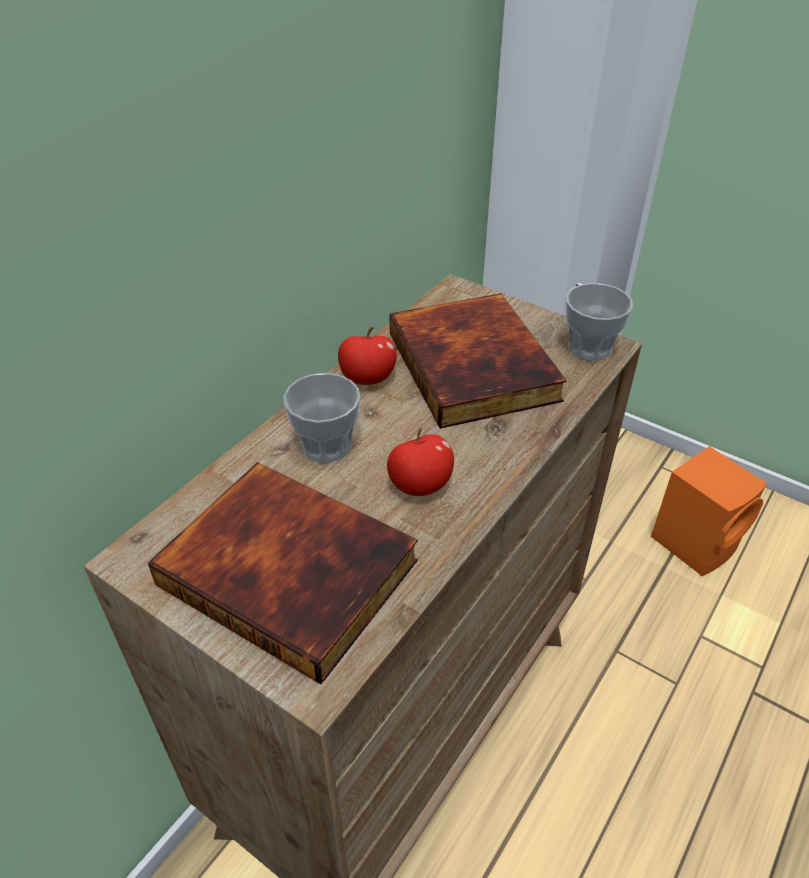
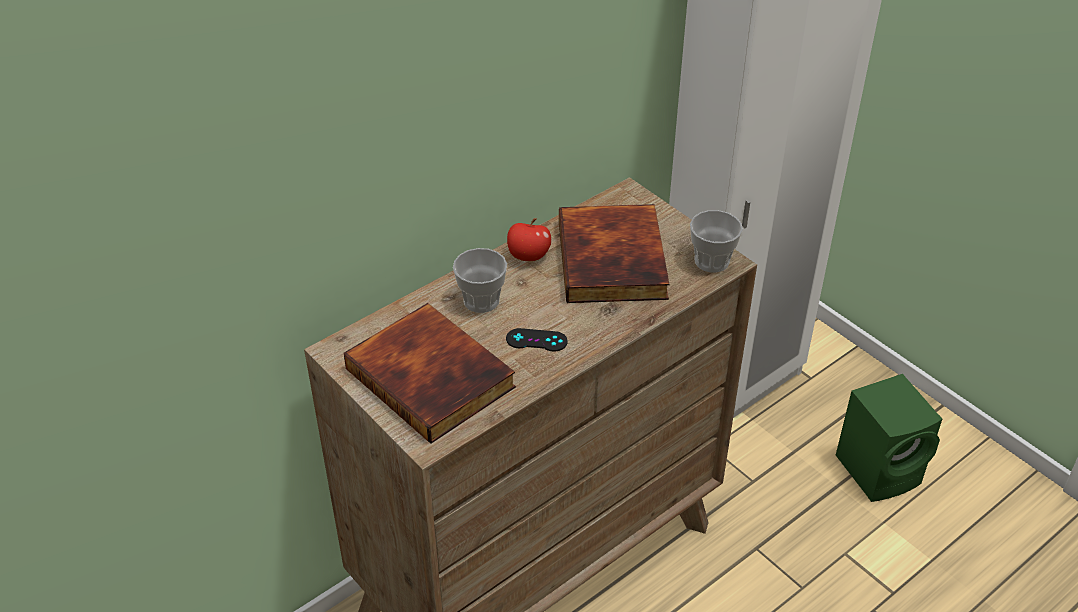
camera: 15 degrees right, 0 degrees up
(420, 486) = (536, 340): apple -> black game controller
(696, 542) = (881, 470): orange speaker -> green speaker

